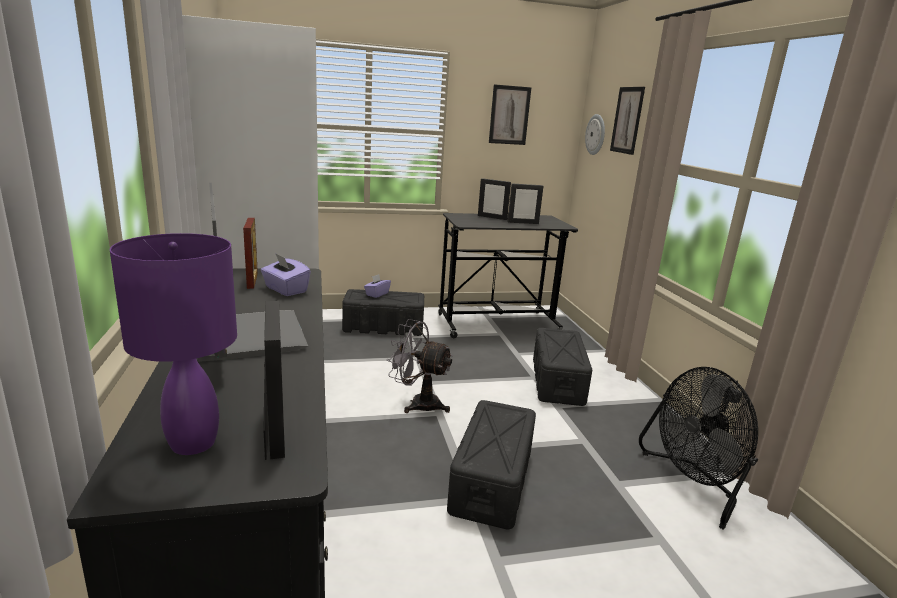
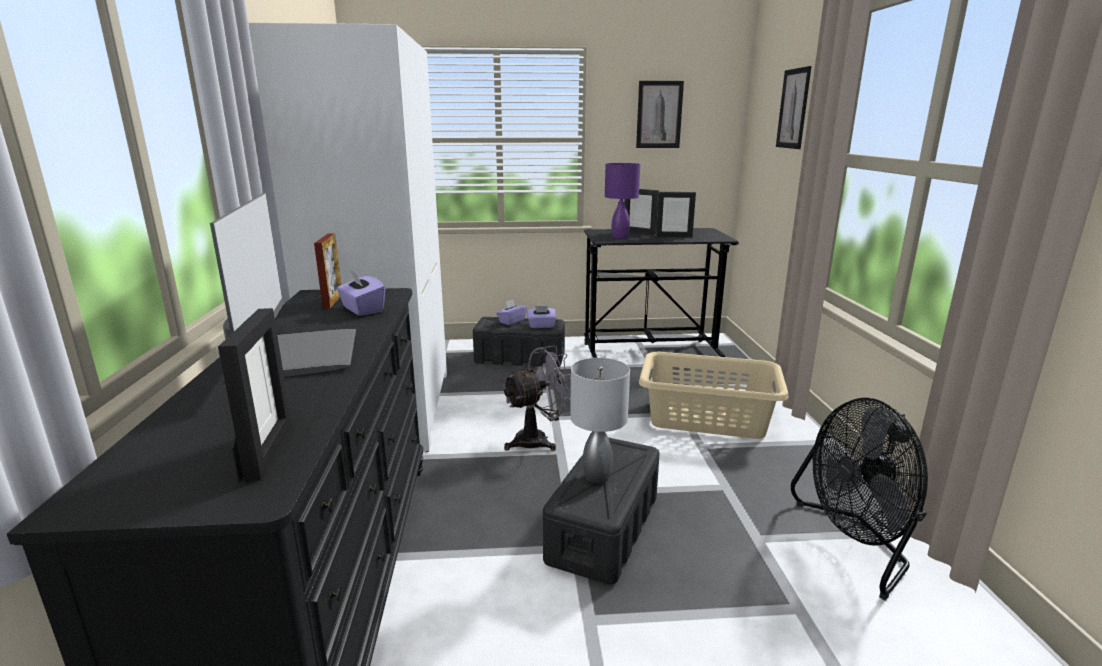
camera: 10 degrees right, 0 degrees up
(192, 444) = (173, 463): purple table lamp -> purple table lamp (619, 237)
(405, 299) = (541, 326): none -> purple tissue box
(418, 403) = (539, 440): grey fan -> grey fan turned 120 degrees clockwise
(490, 436) = (597, 476): none -> grey table lamp
(557, 381) = (708, 418): black storage box -> beige laundry basket
(596, 134) = (761, 130): wall clock -> none

